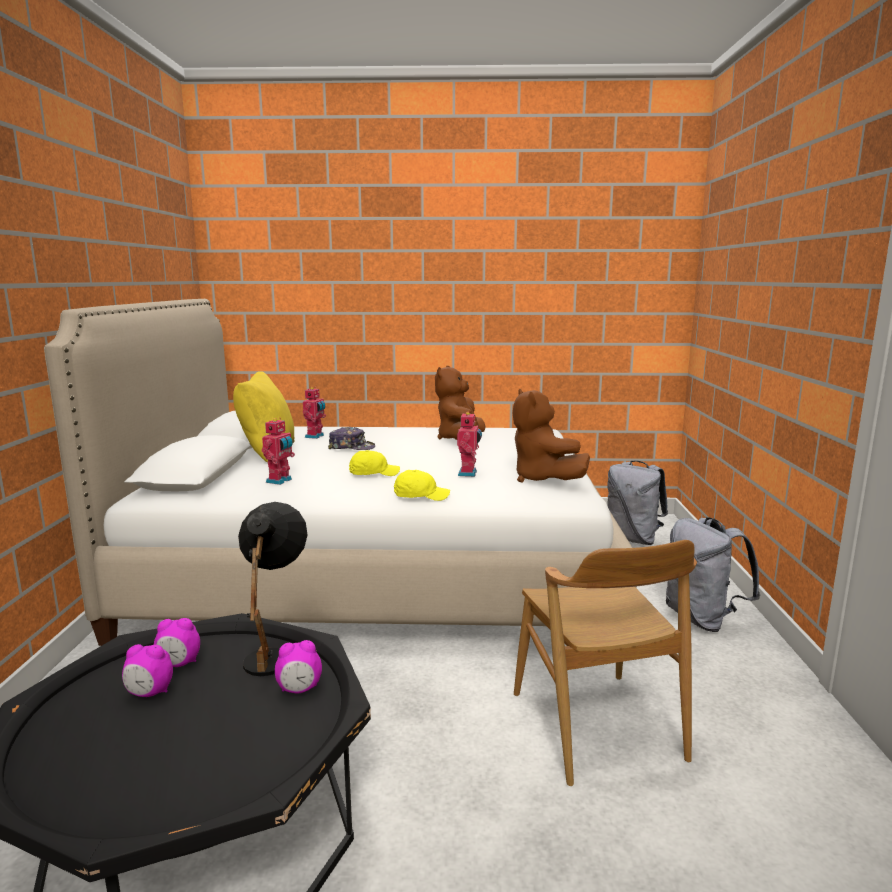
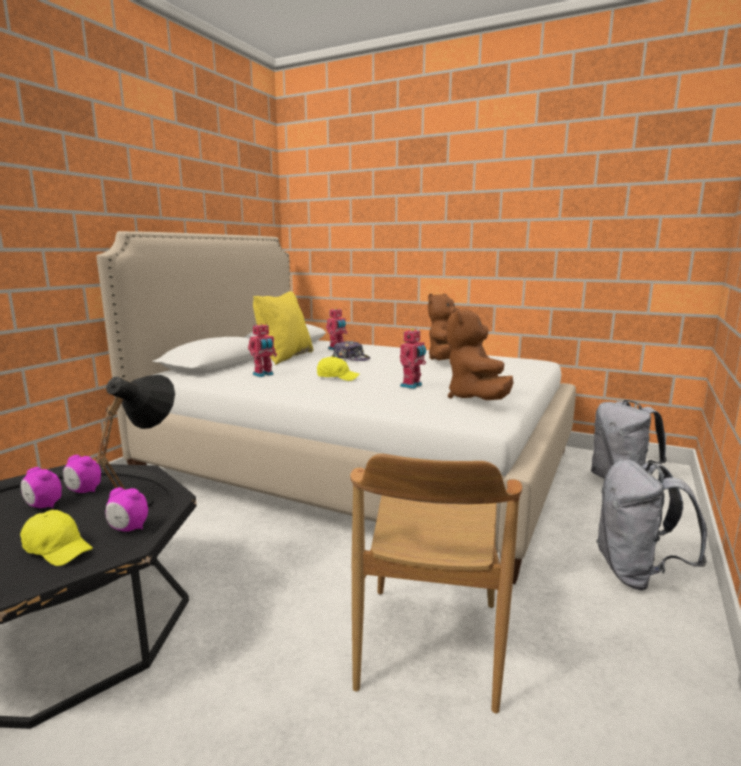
camera: 25 degrees right, 0 degrees up
(421, 496) = (348, 398): yellow cap -> yellow cap (58, 549)

